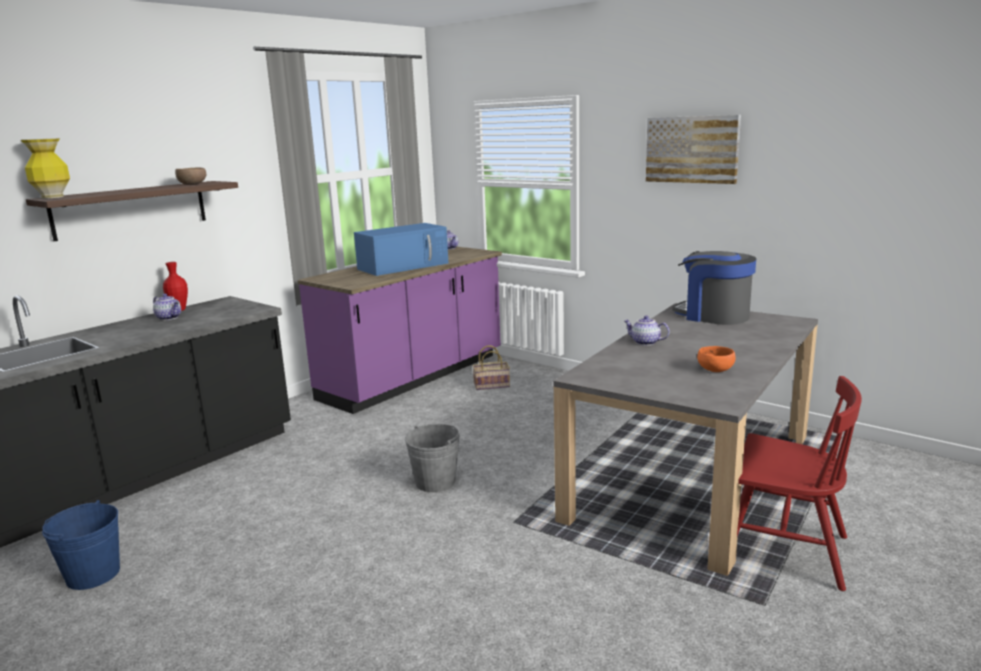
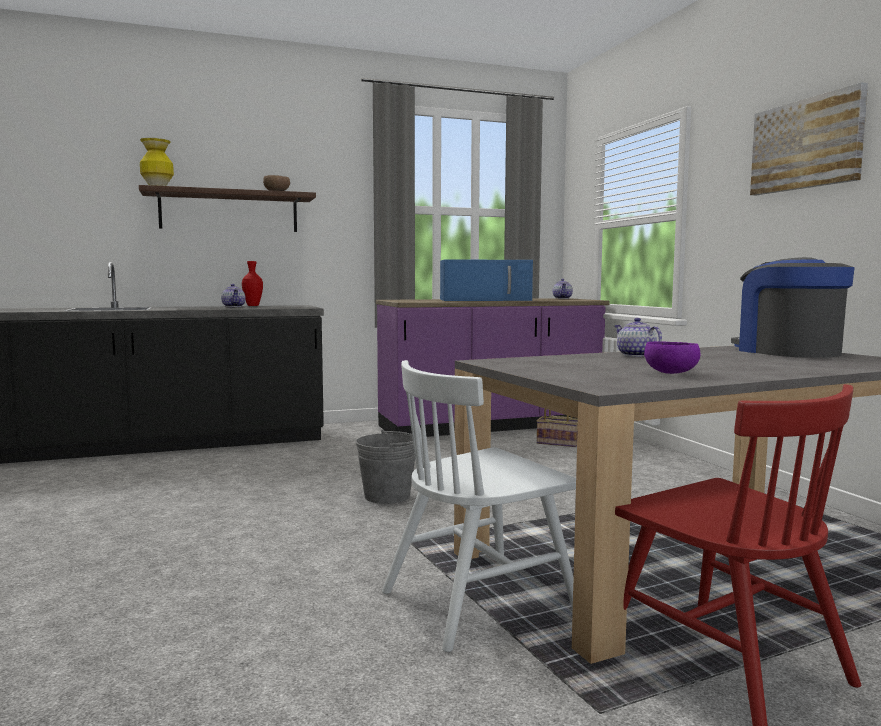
camera: 30 degrees right, 10 degrees down
(93, 574) = (54, 488): blue bucket -> none
(619, 556) = (479, 601): none -> white chair
(714, 370) = (670, 373): orange bowl -> purple bowl

